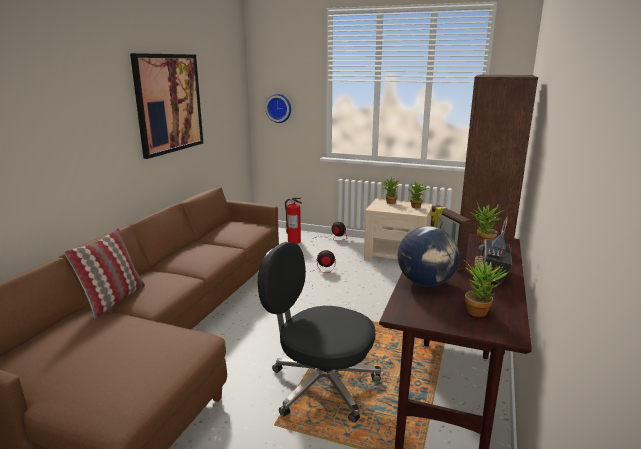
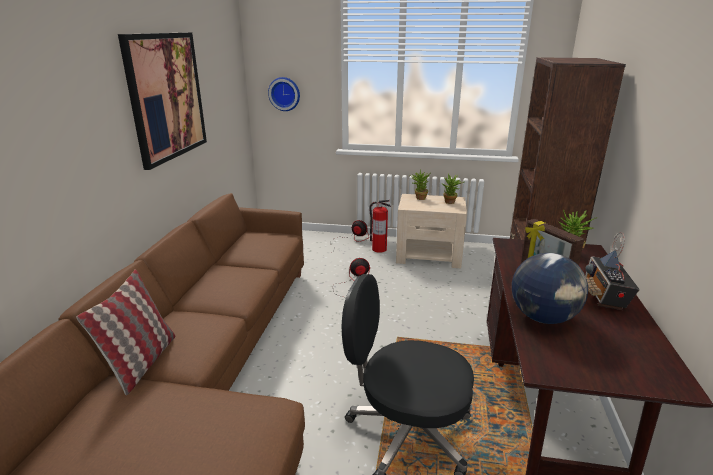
camera: 10 degrees left, 5 degrees up
(294, 241) = (311, 245): fire extinguisher -> fire extinguisher (379, 249)
(480, 311) = (625, 353): potted plant -> none

